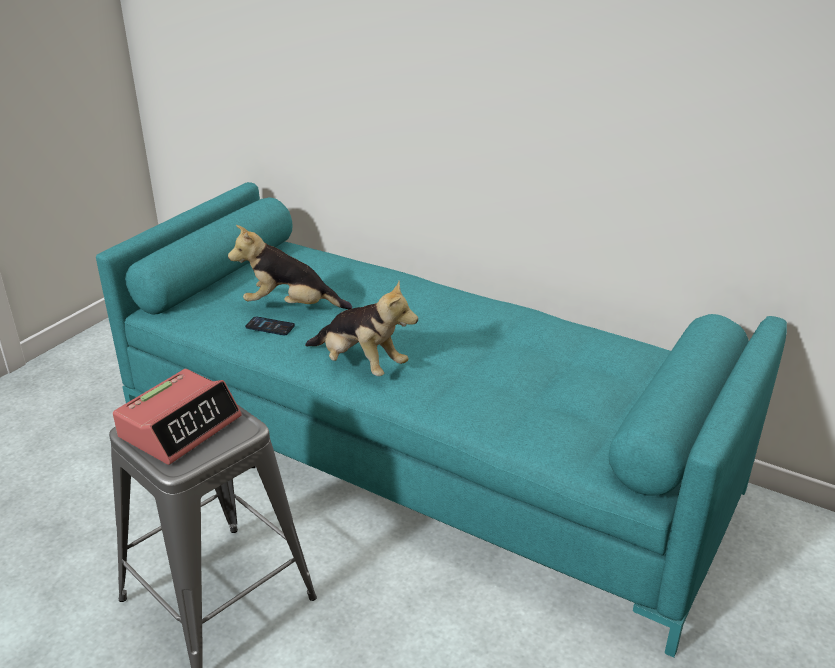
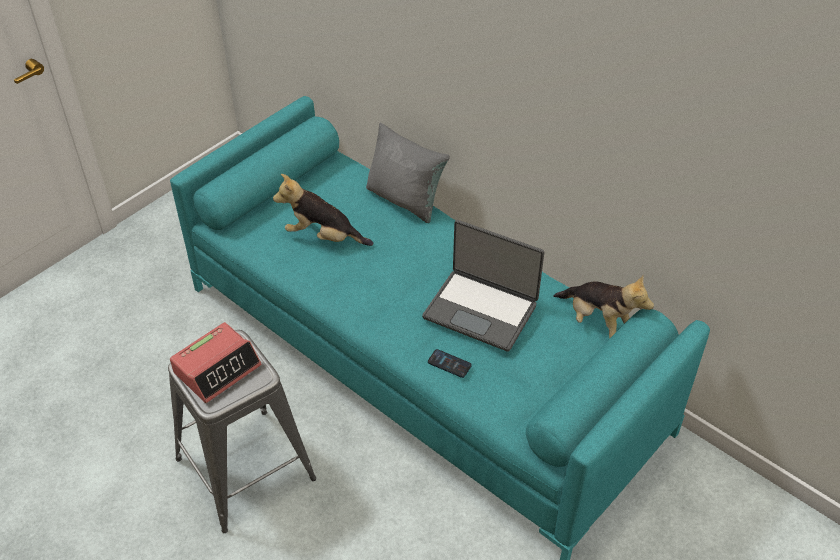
camera: 10 degrees right, 15 degrees up
(270, 327) = (303, 258): phone -> phone (449, 364)
(360, 365) = (366, 309): plush toy -> plush toy (598, 323)
(378, 269) = (405, 200): none -> grey pillow
(501, 351) = (481, 310): none -> laptop

